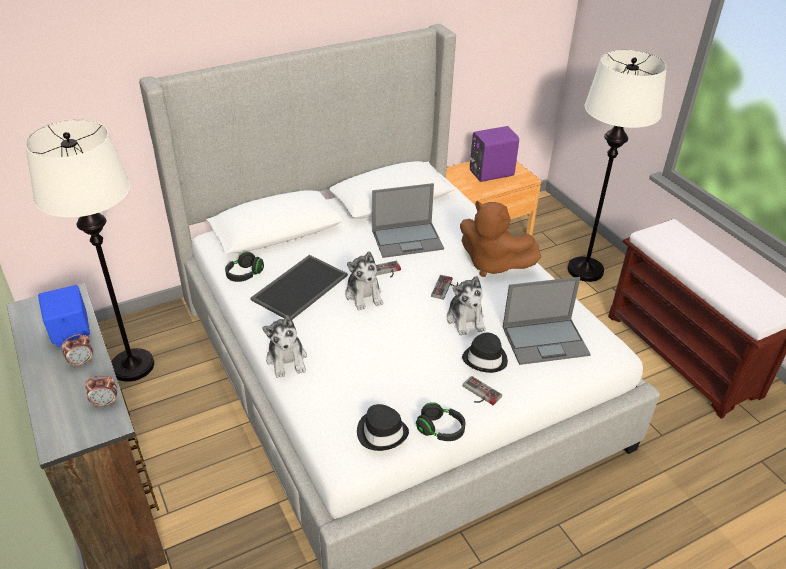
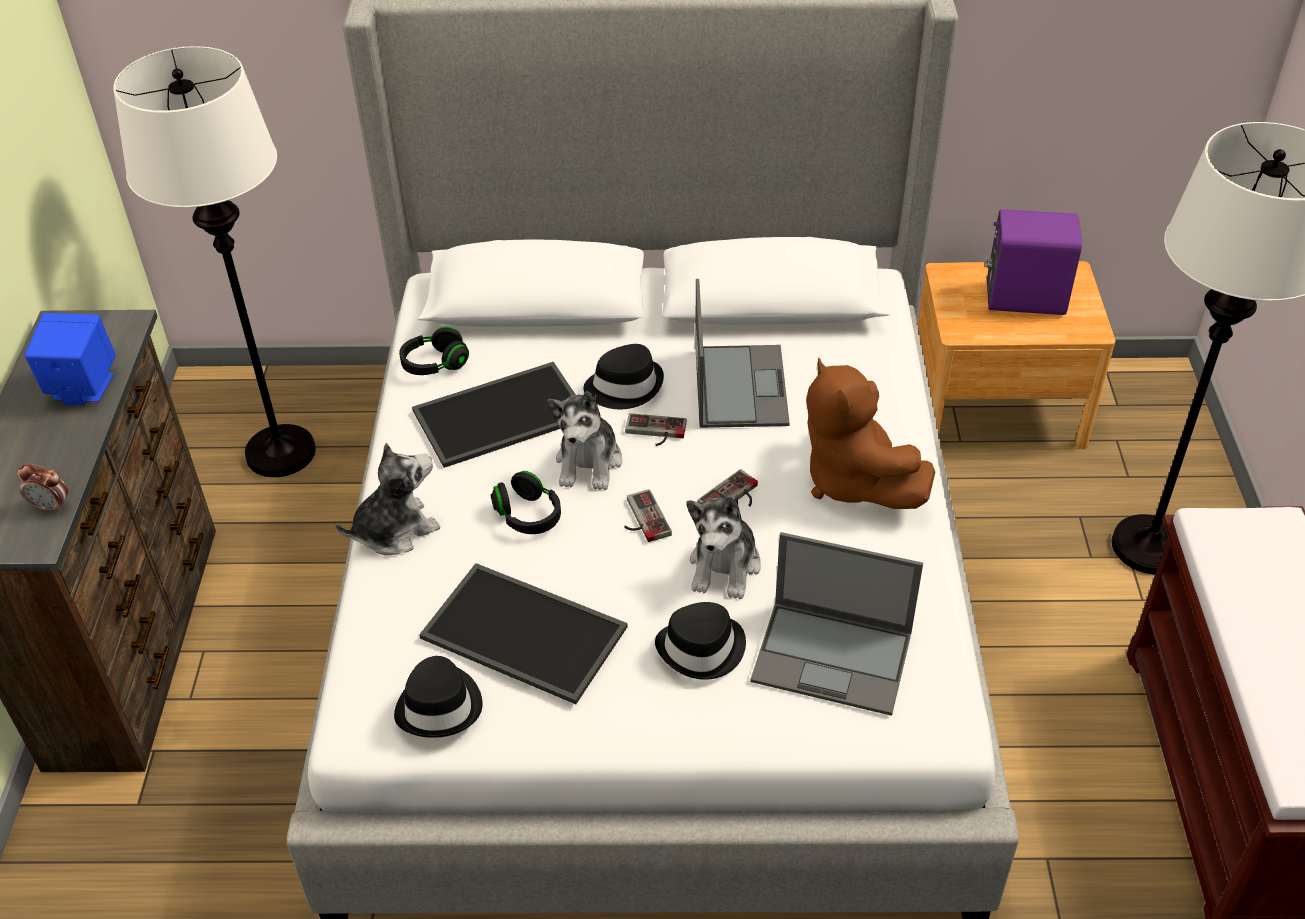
camera: 30 degrees right, 5 degrees up
(82, 362) = (66, 434): alarm clock -> none
(287, 359) = (394, 530): plush toy -> plush toy turned 135 degrees counterclockwise
(353, 256) = (624, 386): none -> black hat
(395, 384) = (520, 634): none -> tray
(408, 239) = (739, 385): laptop -> laptop turned 105 degrees counterclockwise
(440, 430) = (534, 739): black headphones -> black headphones (528, 516)
(479, 394) = (643, 706): game controller -> game controller (641, 519)

